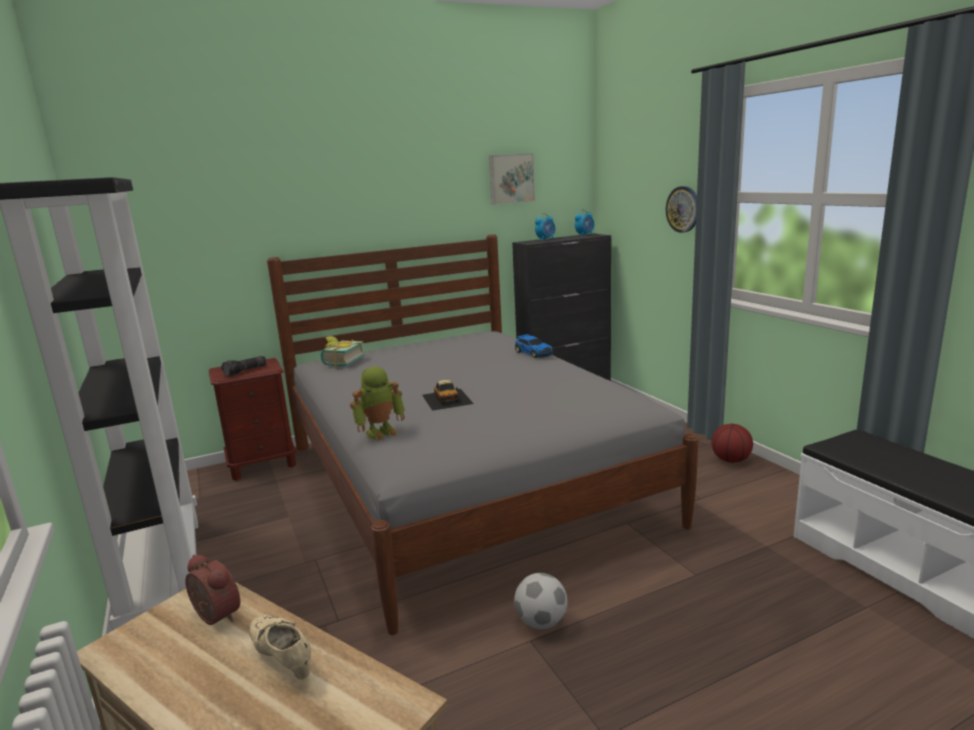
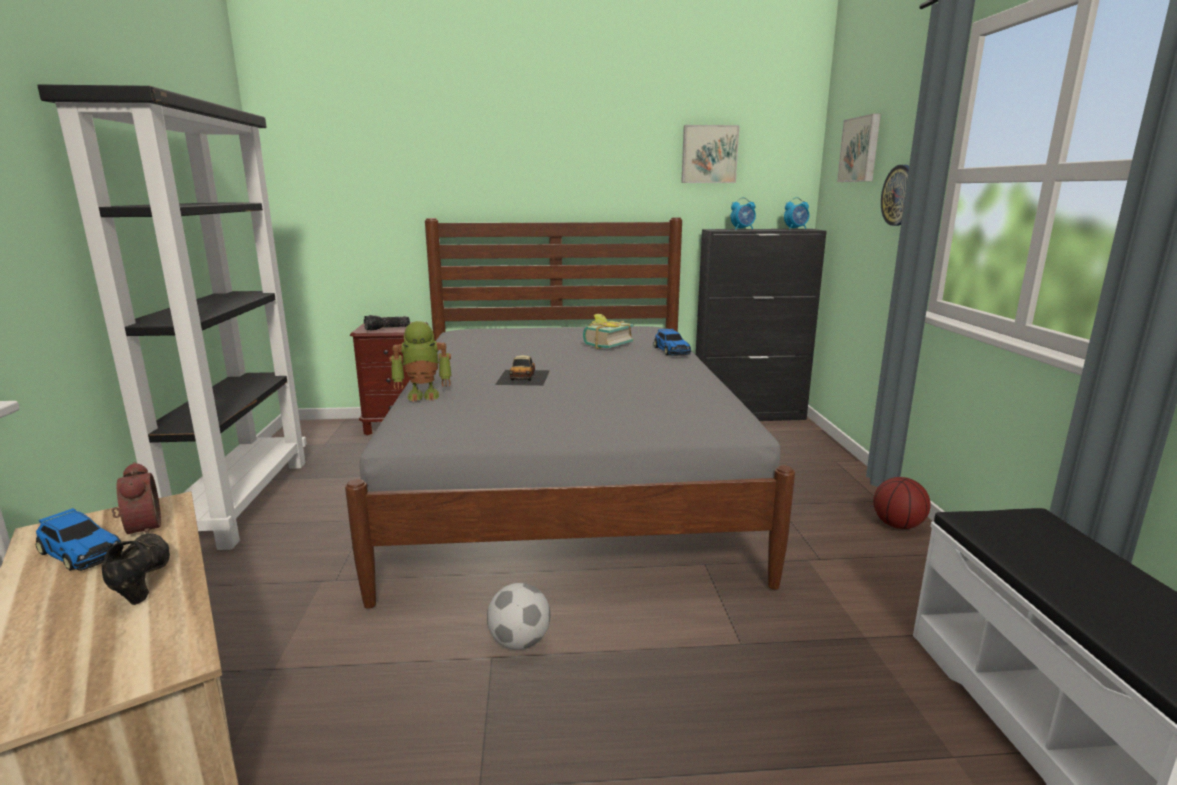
camera: 20 degrees right, 0 degrees up
(182, 653) = (81, 551): none -> toy car
(283, 659) = (142, 581): beige shoe -> black shoe
(340, 362) = (474, 332): book -> book (604, 344)
(637, 171) = (861, 149): none -> picture

